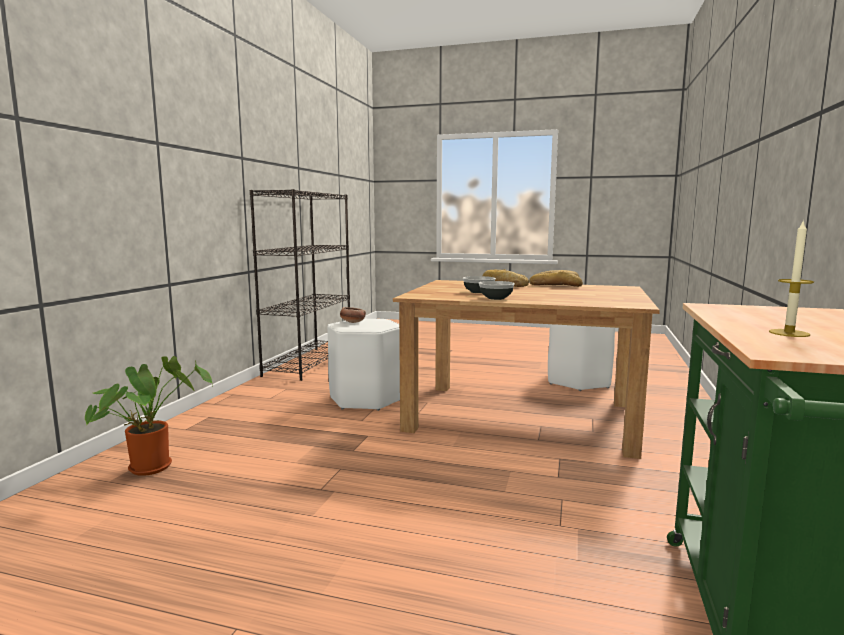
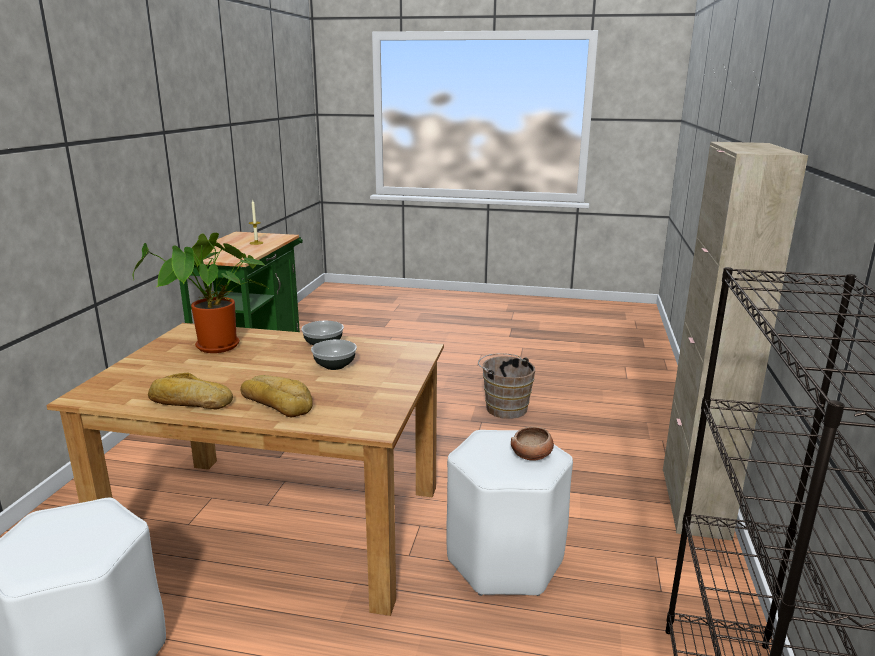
camera: 175 degrees right, 10 degrees up
(154, 465) = (635, 436): potted plant -> potted plant (215, 348)
(197, 417) = (694, 502): none -> beige cabinet
(272, 509) = (504, 407): none -> brown bucket

